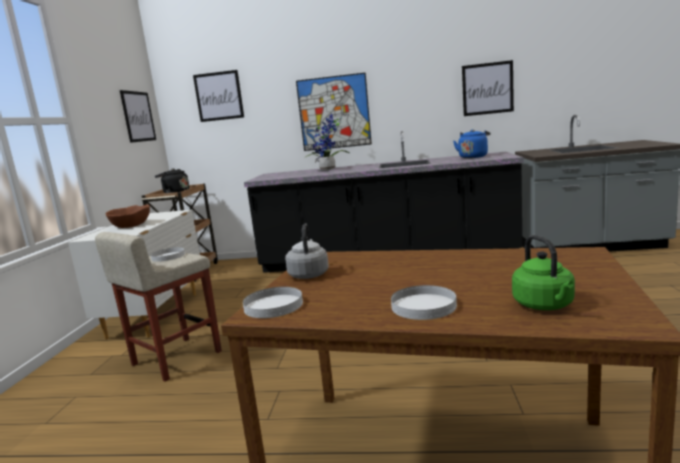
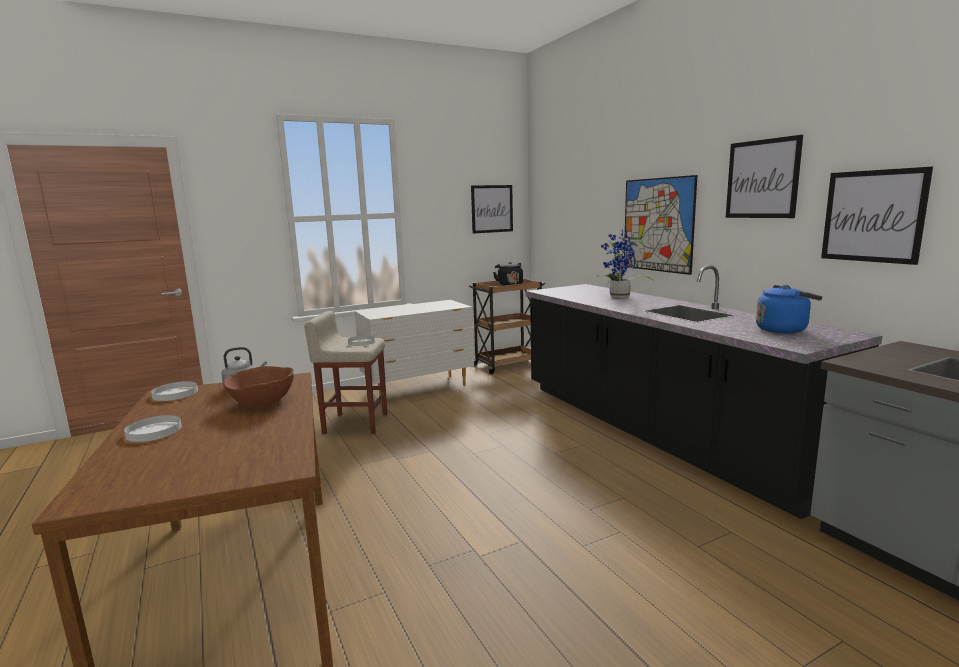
camera: 55 degrees right, 0 degrees up
(131, 225) = (406, 309): brown bowl -> brown bowl (262, 401)
(219, 96) = (566, 192): picture -> picture (762, 179)
(545, 305) = (134, 468): green kettle -> none

